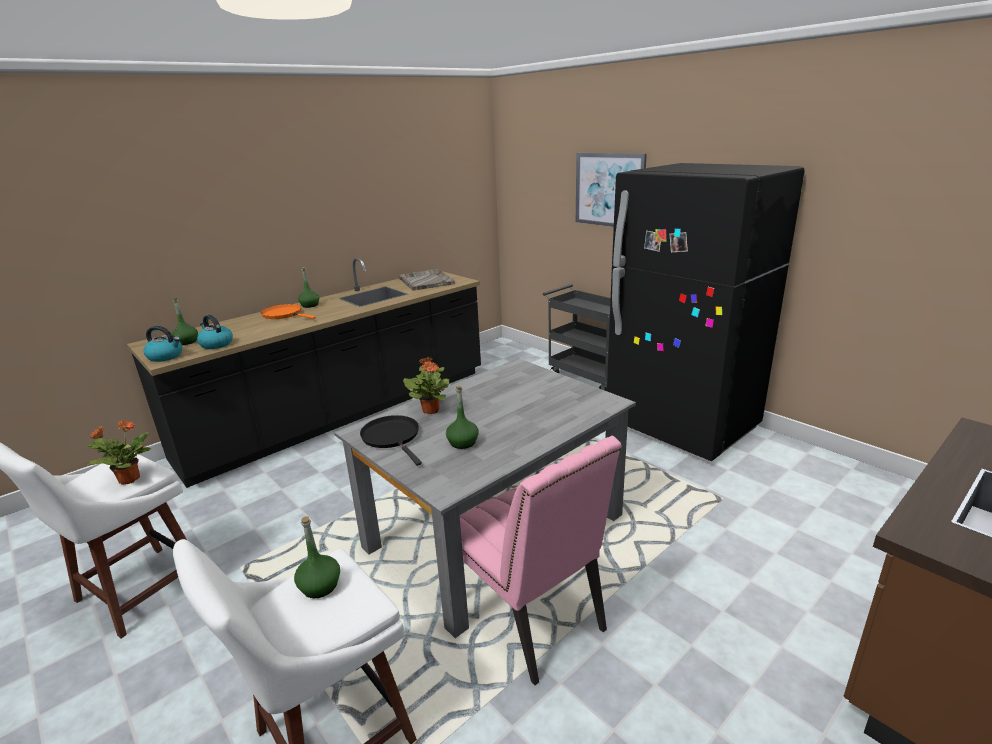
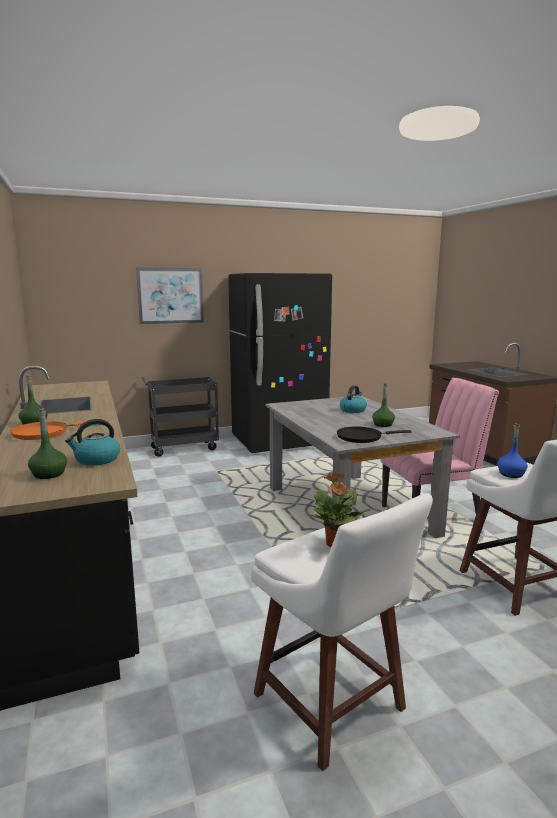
camera: 70 degrees left, 10 degrees down
(166, 356) = (93, 482): kettle -> kettle (353, 410)
(320, 586) = (511, 474): green bottle -> blue bottle
(426, 281) = (62, 390): grey tray -> none
(431, 410) = (328, 427): potted plant -> none

